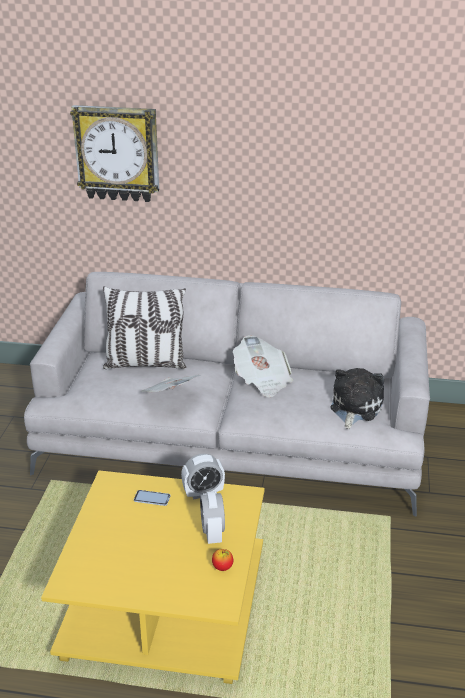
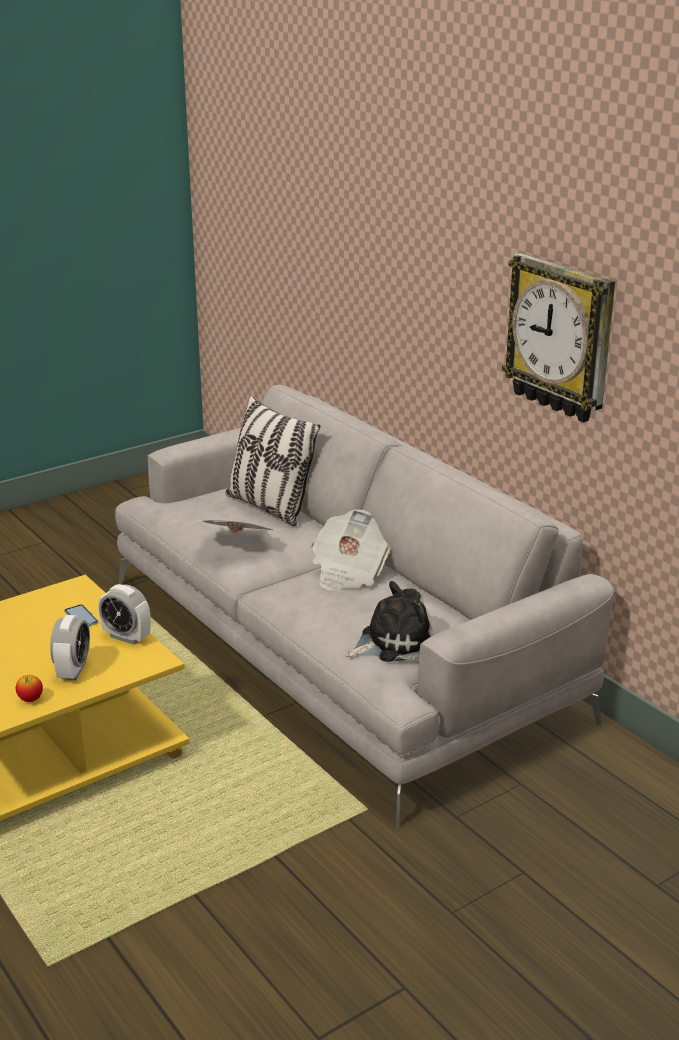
camera: 45 degrees right, 5 degrees down
(117, 153) = (342, 247): wall clock -> wall clock (561, 337)
(212, 533) = (73, 670): alarm clock -> alarm clock turned 150 degrees clockwise

